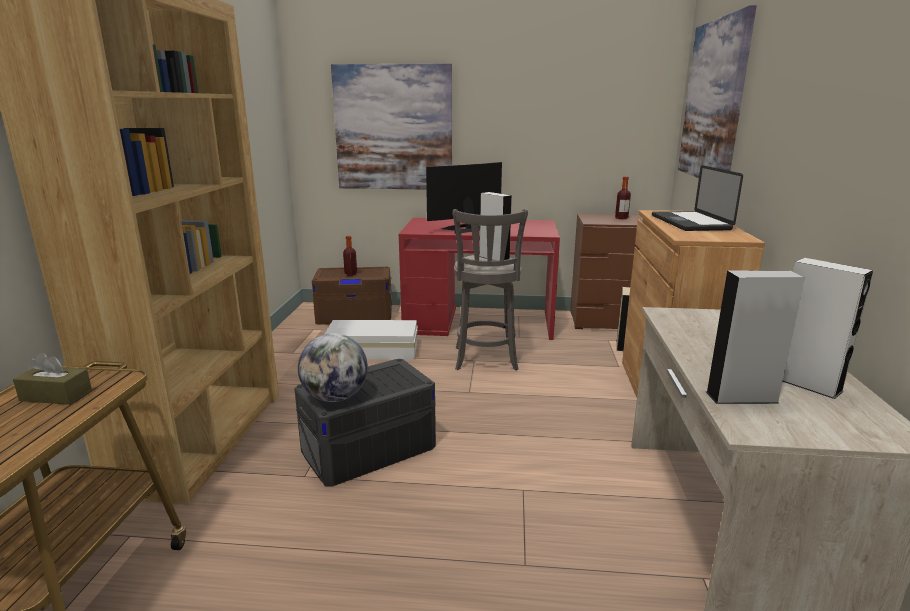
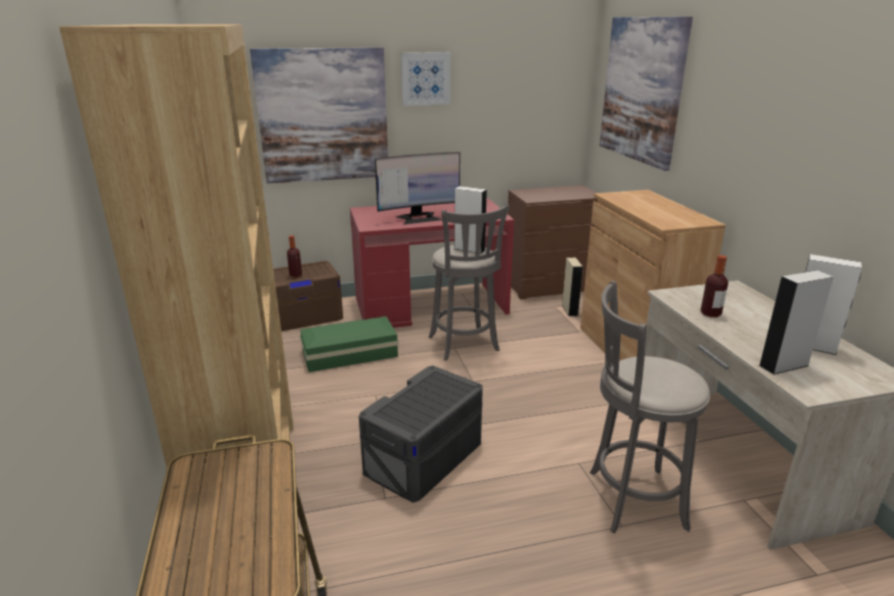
camera: 20 degrees left, 5 degrees up
(56, 395) = (228, 486): brown tissue box -> none
(335, 397) = (408, 418): globe -> none
(374, 351) = (351, 354): white storage box -> green storage box
(465, 229) = (419, 218): monitor -> monitor turned 150 degrees counterclockwise
(493, 95) = (425, 79): none -> picture
(555, 540) = (630, 499): none -> grey stool
(621, 218) = (552, 192): bottle -> bottle (710, 314)
(690, 222) = (651, 206): laptop -> none

